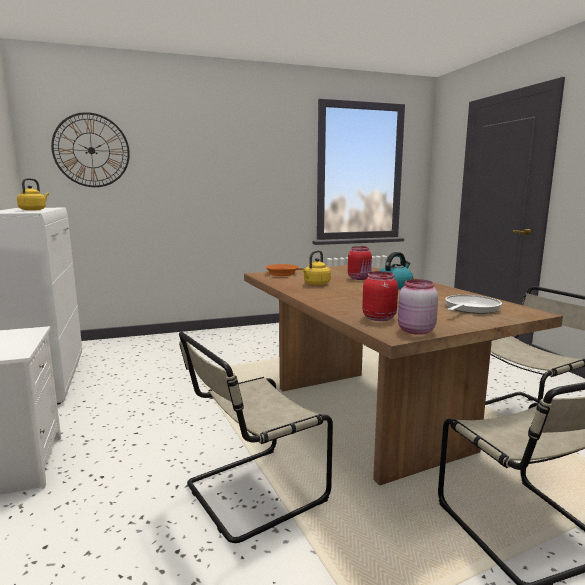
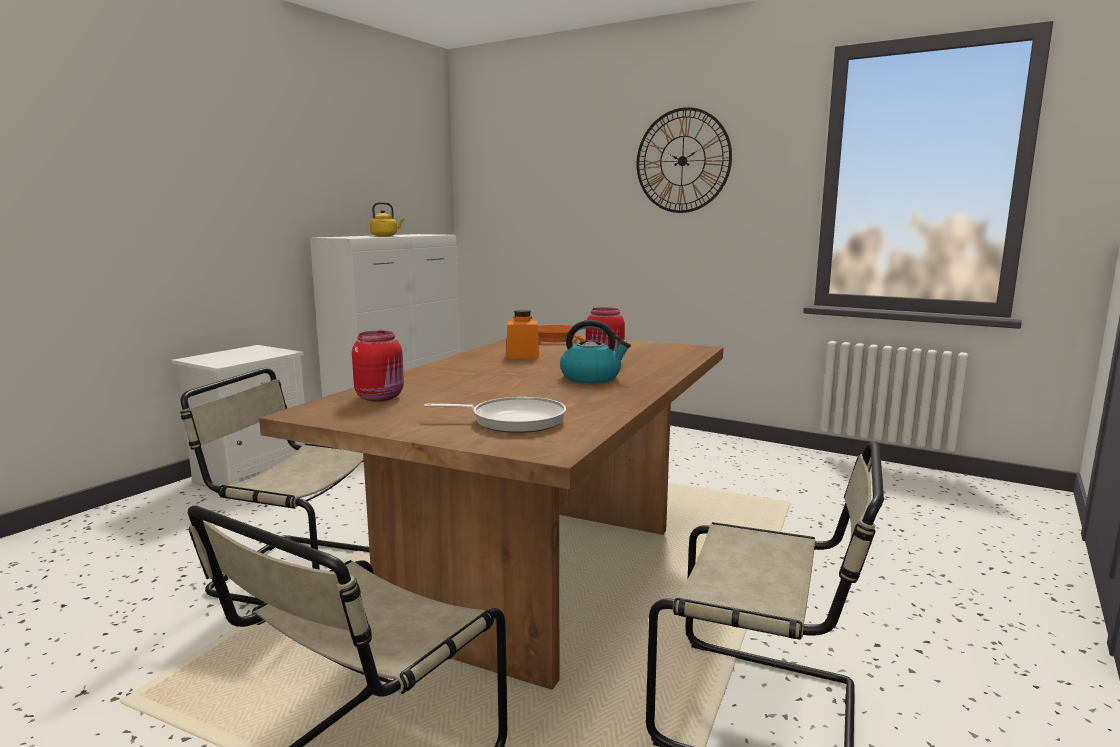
camera: 50 degrees right, 0 degrees up
(91, 150) = (514, 166): wall clock -> wall clock (682, 161)
(315, 284) = (523, 355): yellow kettle -> orange jar
(415, 331) = (336, 416): pink jar -> none

